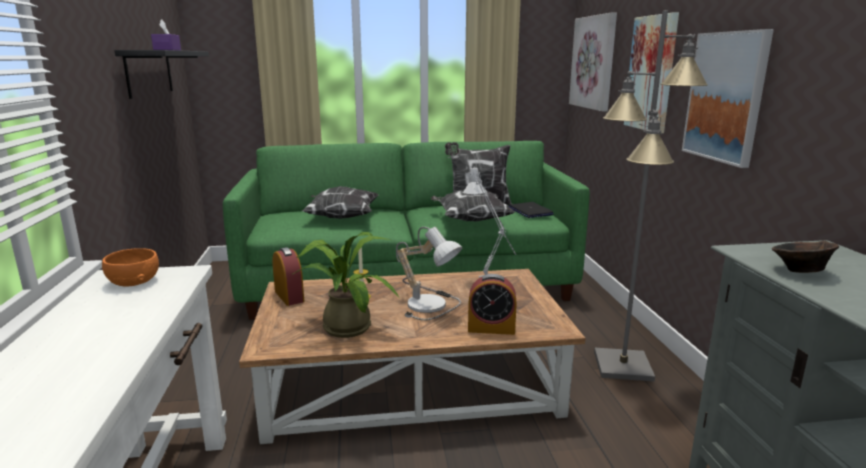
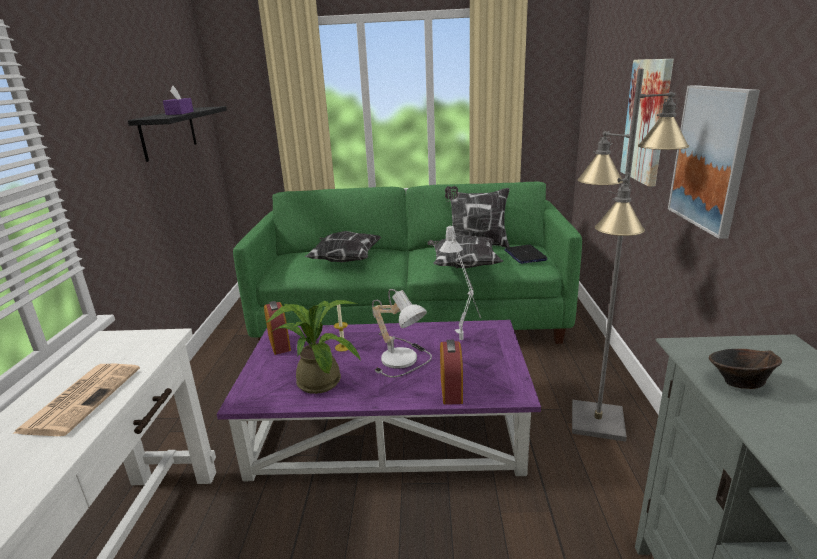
camera: 10 degrees right, 5 degrees up
(111, 326) = (82, 398): none -> newspaper
(133, 281) = (120, 346): orange bowl -> none
(412, 381) = (389, 425): brown coffee table -> purple coffee table
(491, 328) = (451, 390): alarm clock -> alarm clock turned 105 degrees counterclockwise
(594, 62) = (599, 101): picture -> none

